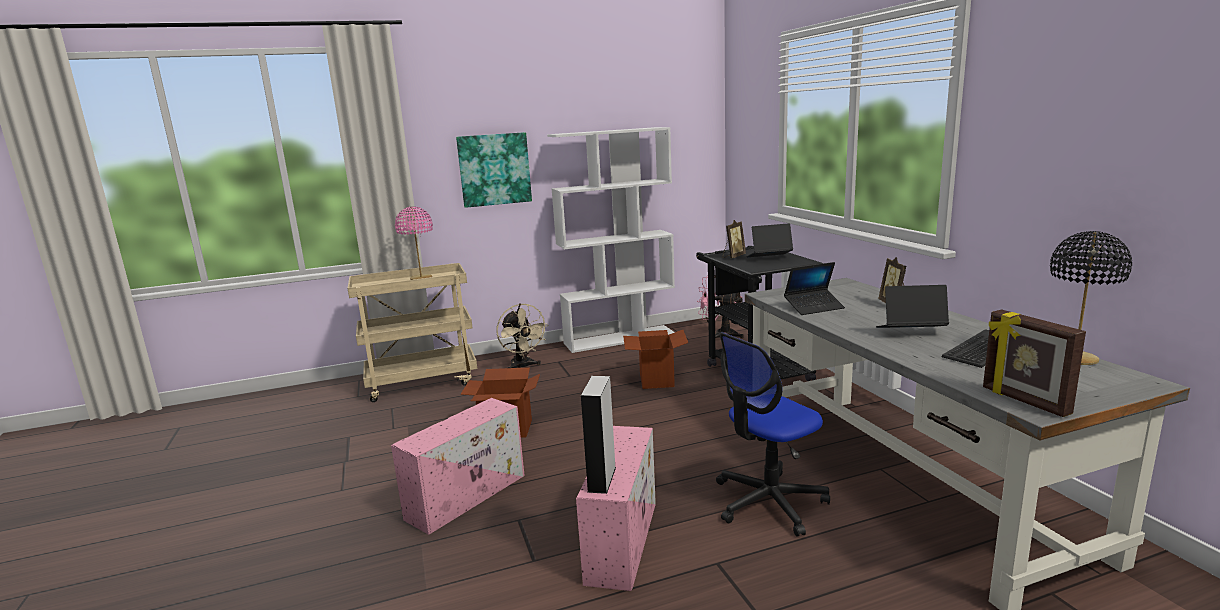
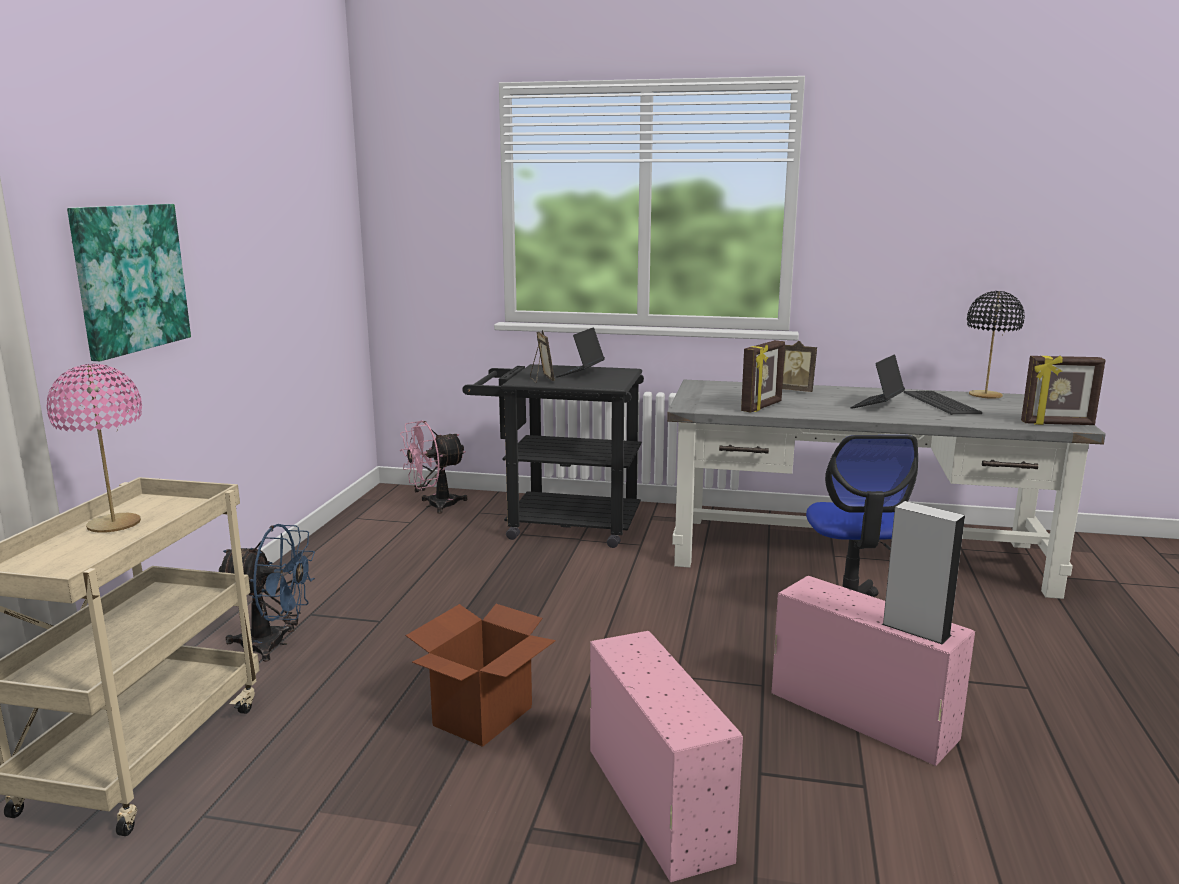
camera: 60 degrees left, 0 degrees up
(523, 367) = (274, 644): beige fan -> blue fan
(620, 339) = (321, 554): white bookcase -> none
(656, 380) = (497, 576): cardboard box -> none
(814, 307) = (762, 407): laptop -> picture frame

